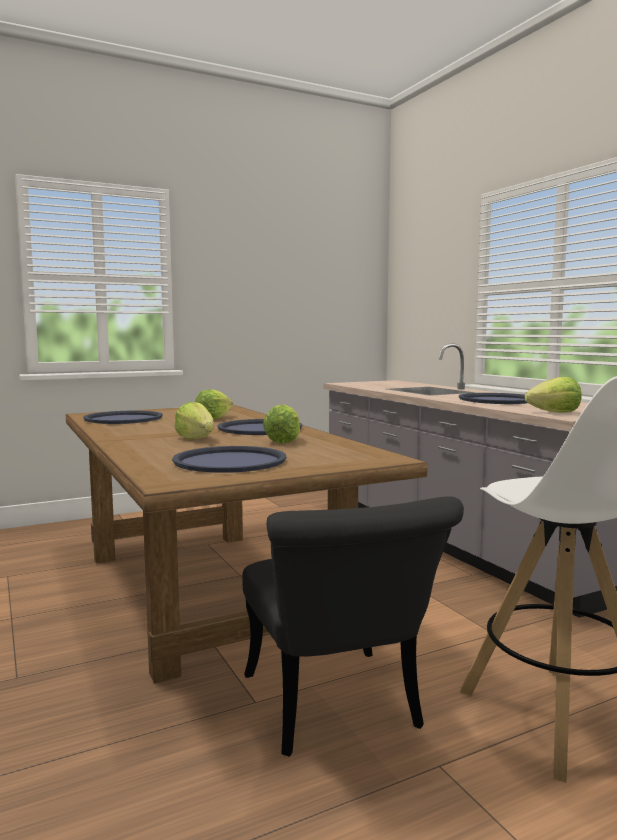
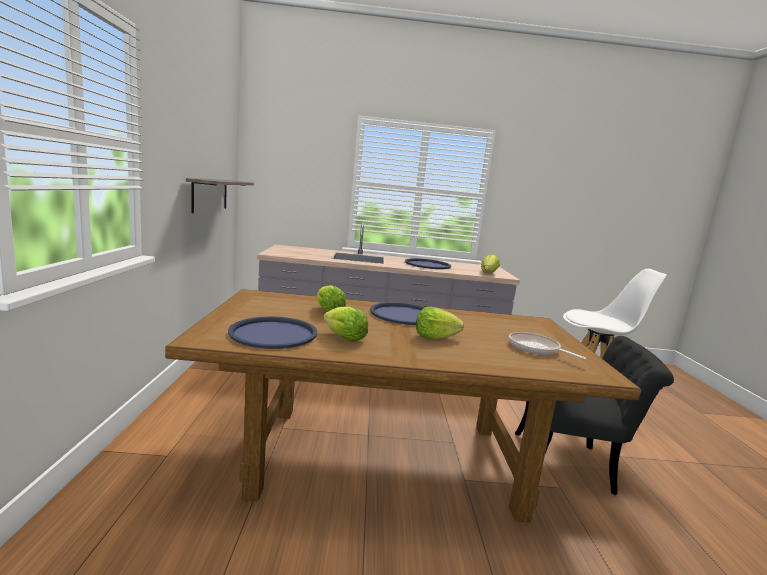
camera: 65 degrees left, 5 degrees up
(230, 461) = (536, 349): blue tray -> frying pan
(284, 441) = (466, 322): lettuce -> lettuce (344, 337)
(308, 323) = (210, 195): none -> shelf

